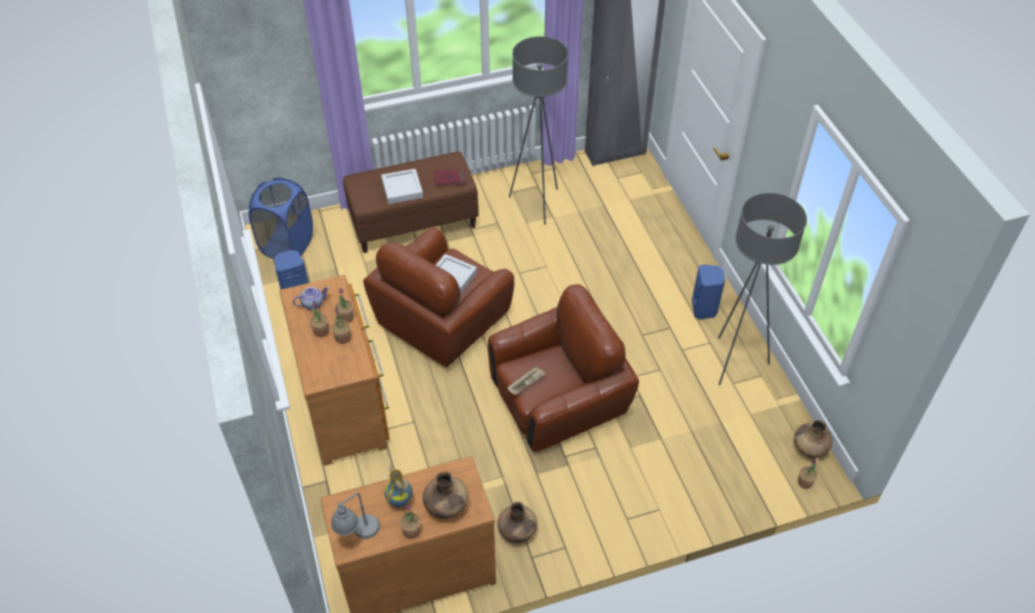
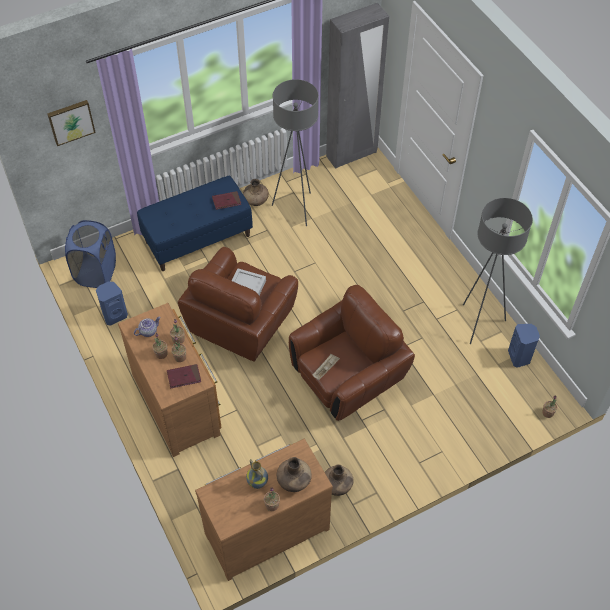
camera: 10 degrees left, 5 degrees up
(268, 50) = (71, 121): none -> picture
(341, 362) = (184, 377): none -> red book
(358, 535) = (232, 515): grey table lamp -> none
(402, 189) = (189, 216): grey tray -> none
(414, 222) = (198, 238): brown bench -> blue bench
(704, 309) = (448, 282): blue speaker -> blue speaker (520, 357)
(809, 448) = (547, 385): brown vase -> brown vase (256, 201)

